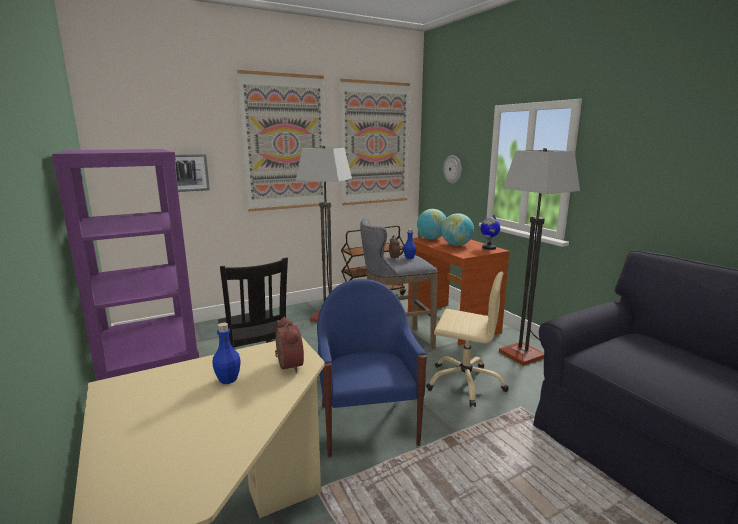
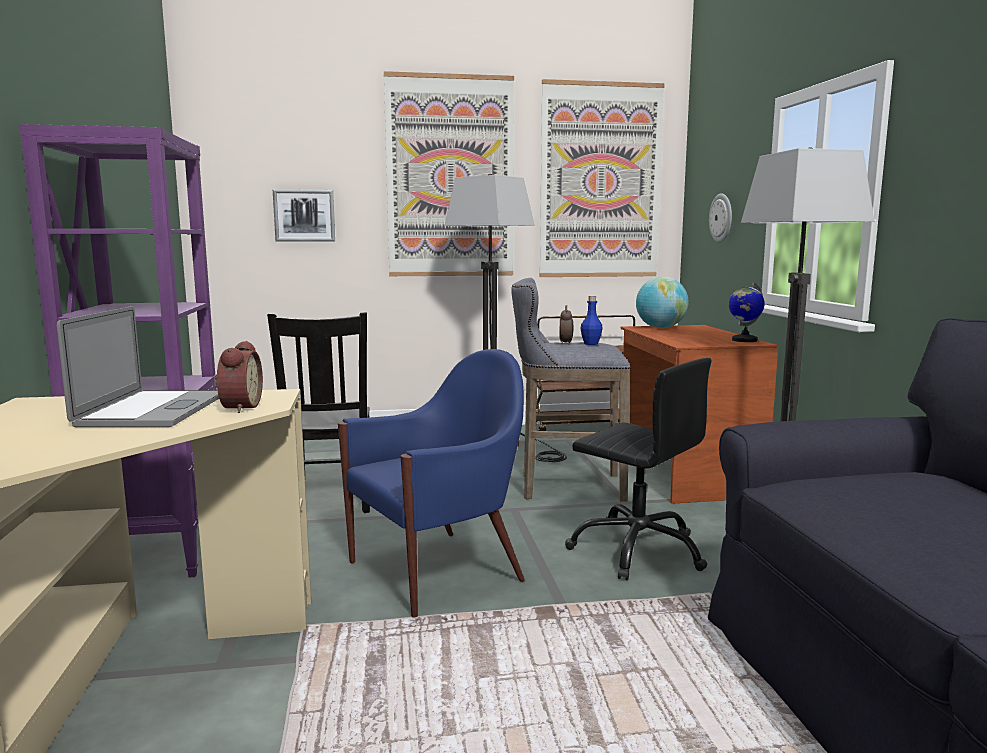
camera: 20 degrees right, 5 degrees down
(228, 379) = (154, 409): blue bottle -> laptop
(367, 423) = (438, 570): blue armchair -> blue armchair turned 45 degrees clockwise
(456, 245) = (691, 335): globe -> none
(465, 383) = (638, 550): beige office chair -> black office chair

